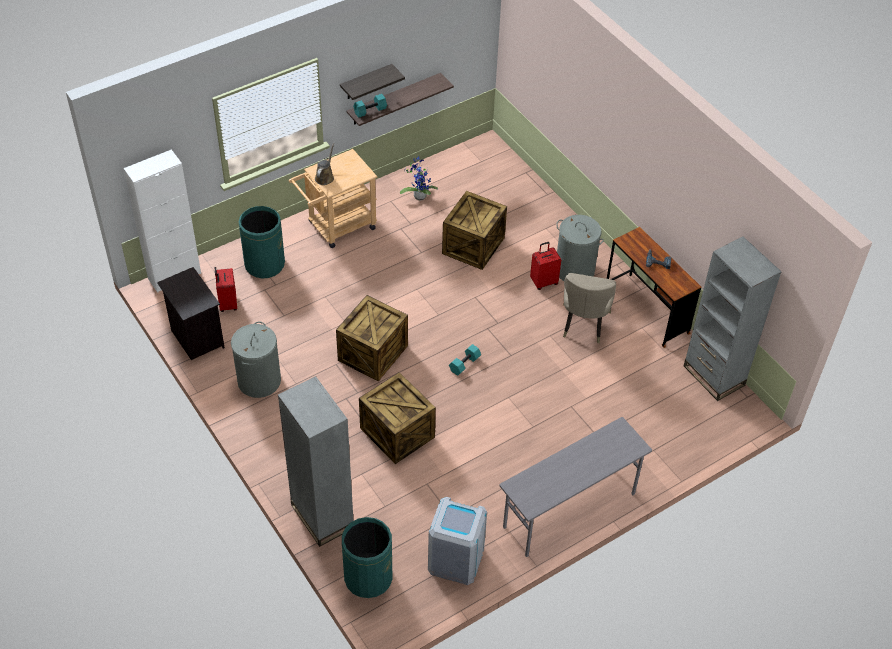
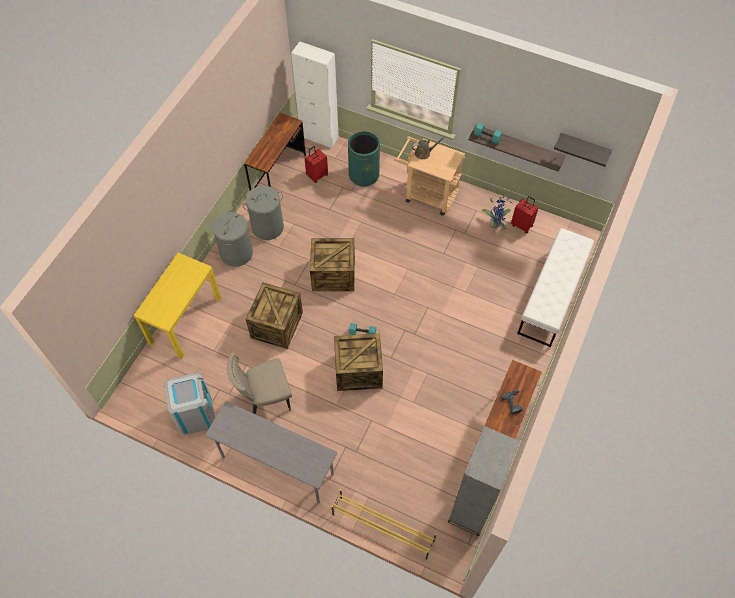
camera: 60 degrees right, 10 degrees up
(196, 338) = (278, 176): black nightstand -> brown desk
(322, 516) = (185, 320): grey bookcase -> yellow console table
(366, 82) = (497, 116): shelf -> shelf (584, 147)
(368, 577) = (154, 371): green trash can -> none
(474, 246) = (475, 281): crate -> crate (358, 371)
(535, 201) = (552, 296): none -> white bench
(543, 282) = (476, 343): red suitcase -> red suitcase (522, 225)
(574, 270) = (503, 357): grey laundry basket -> grey laundry basket (236, 253)
(583, 325) = (454, 390): beige chair -> beige chair (265, 398)
(692, 454) = (382, 527): none -> yellow shoe rack

